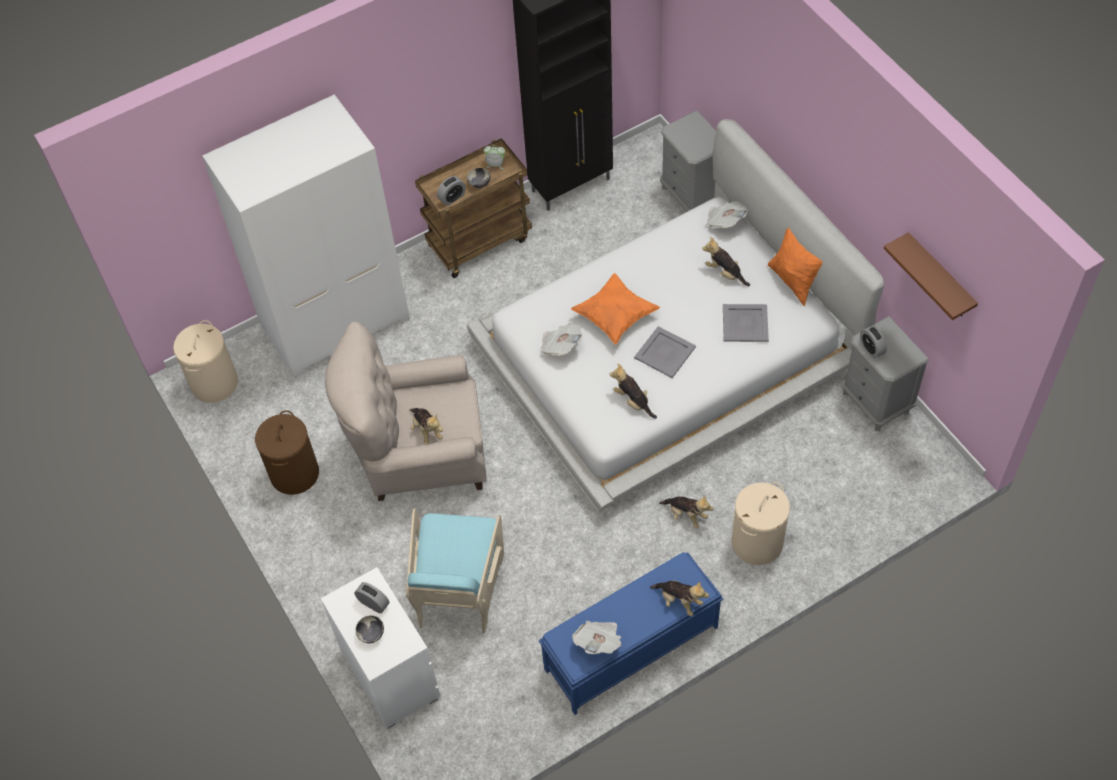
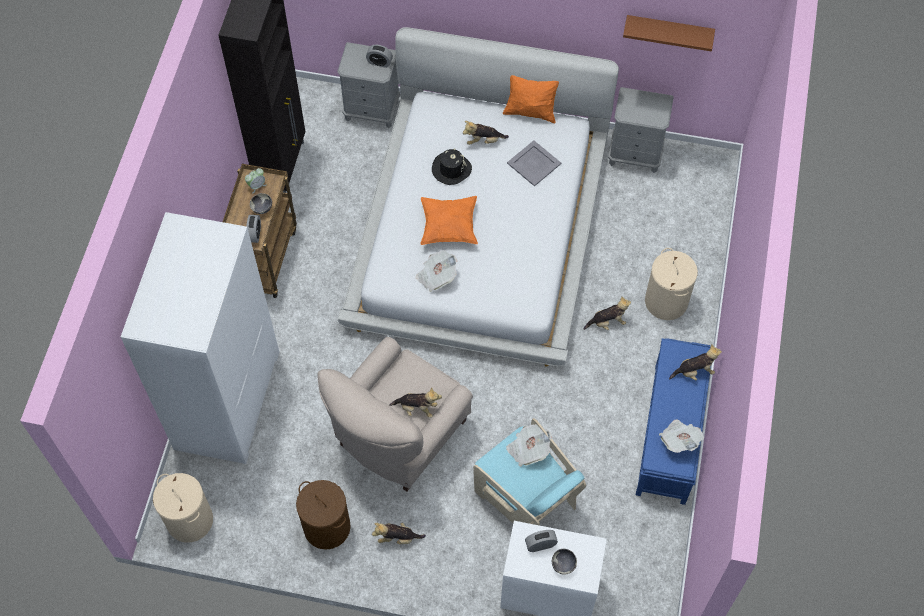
camera: 50 degrees left, 5 degrees up
(633, 401) = (524, 273): plush toy -> plush toy (397, 538)
(665, 352) = (507, 223): grey tray -> none
(671, 274) = (451, 169): none -> black hat
(725, 221) = (444, 106): newspaper -> newspaper (528, 449)
(871, 348) = (635, 116): alarm clock -> alarm clock (379, 62)

